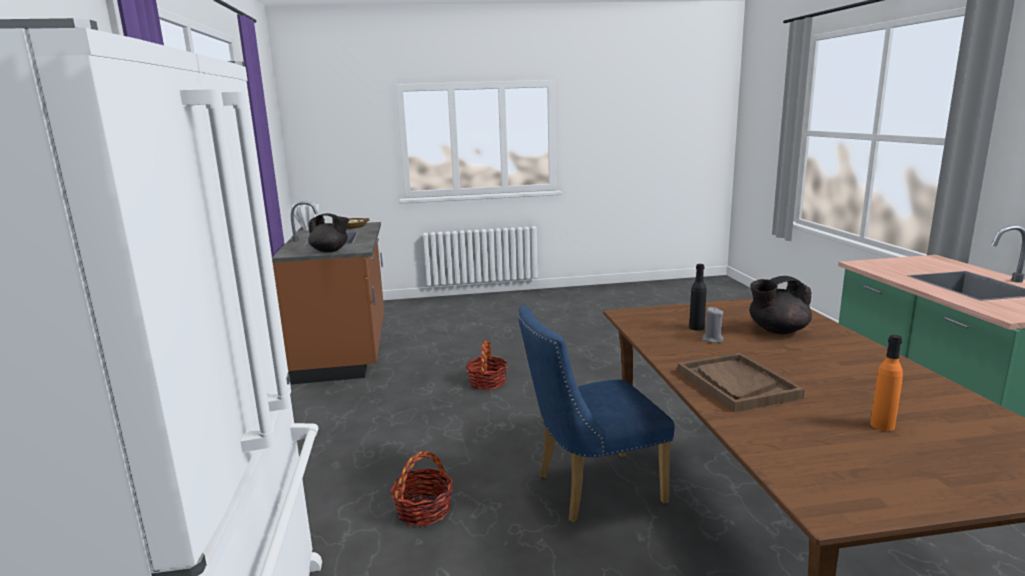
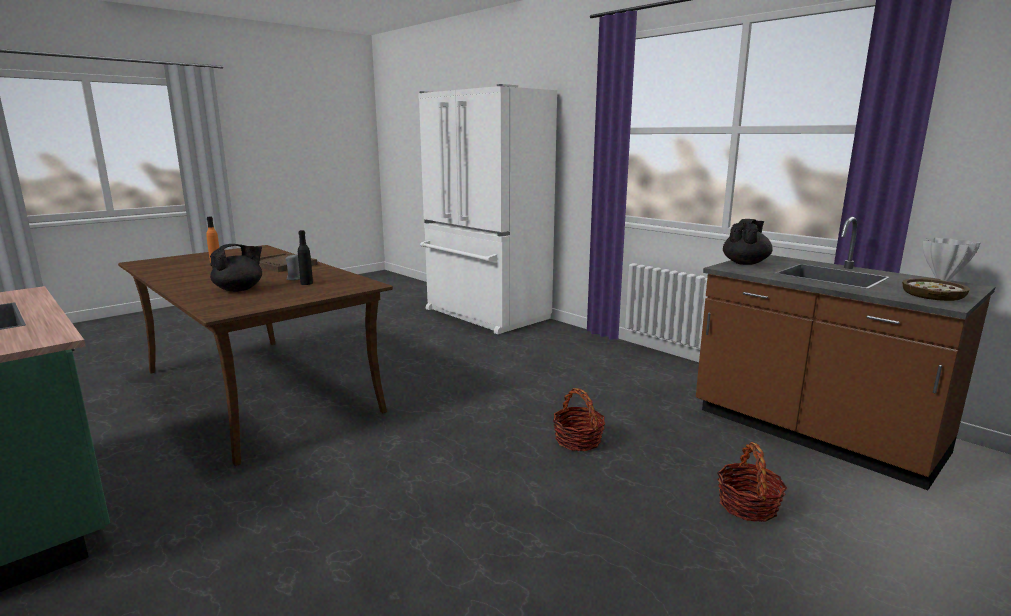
camera: 145 degrees right, 0 degrees up
(330, 251) = (745, 263): black teapot -> black teapot turned 150 degrees clockwise
(424, 510) = (481, 356): basket -> basket (748, 506)
(590, 489) = (390, 386): blue chair -> none

